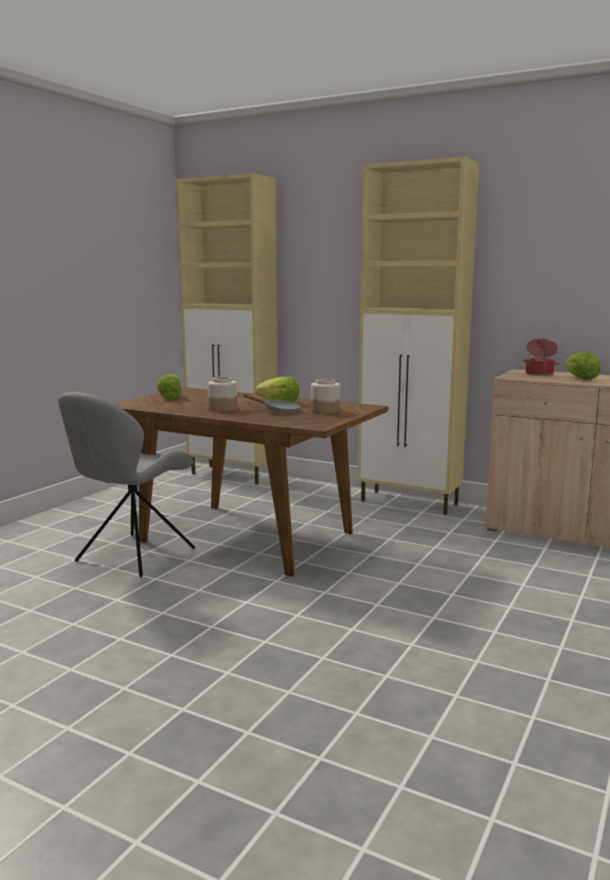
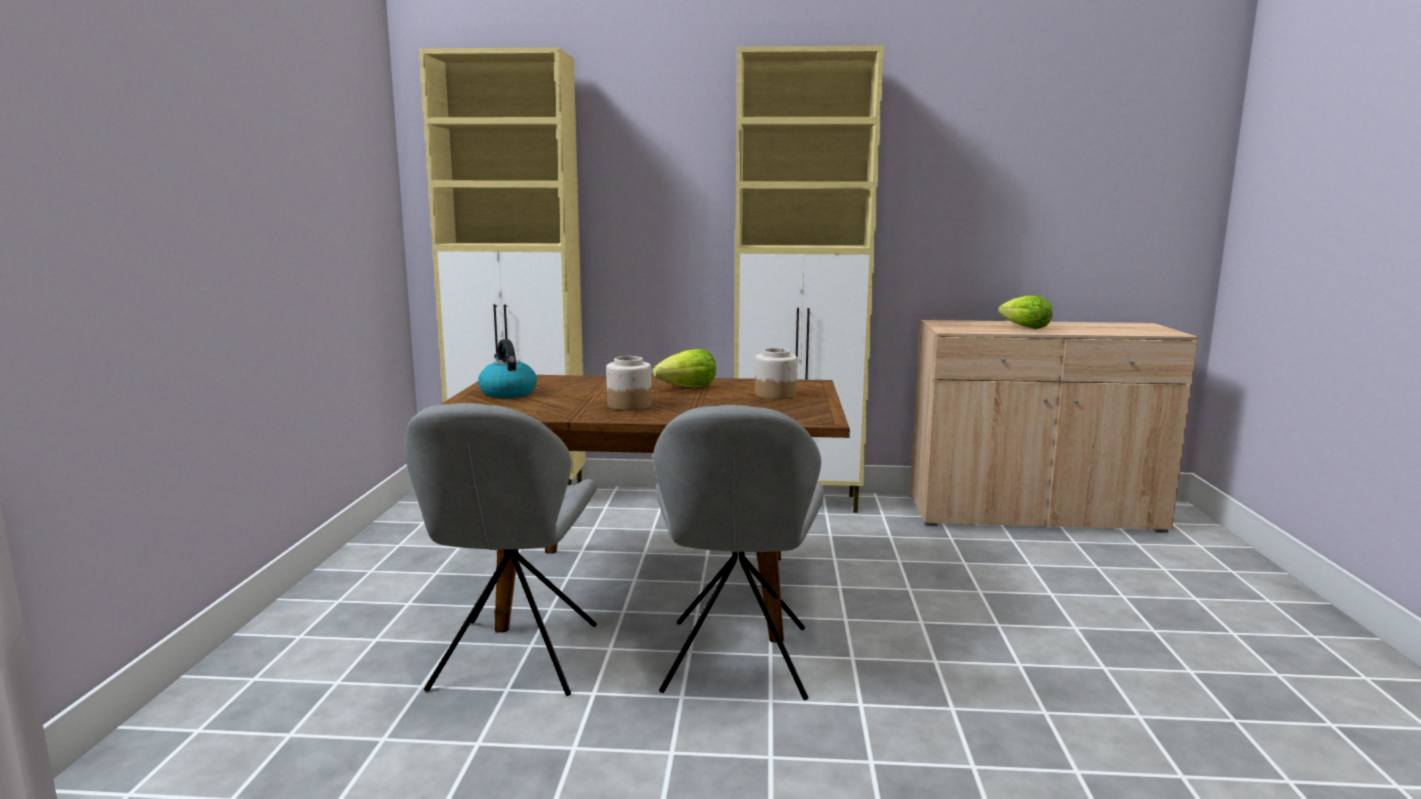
camera: 25 degrees left, 0 degrees up
(171, 397) = (507, 393): lettuce -> kettle
(250, 580) = (736, 663): none -> grey chair
(278, 411) = (715, 401): grey frying pan -> none
(539, 374) = (968, 324): cooking pot -> none

